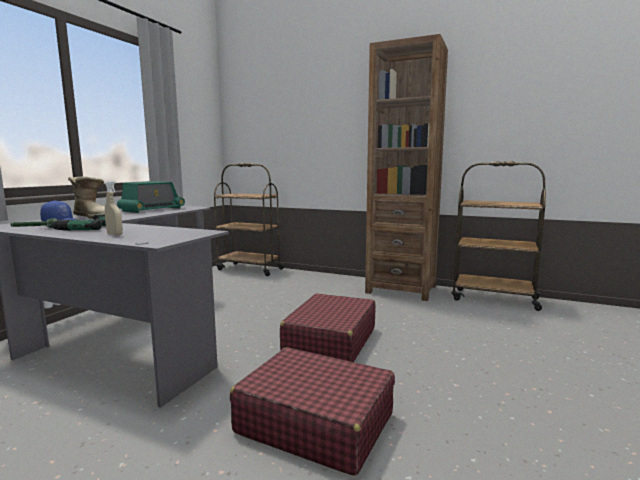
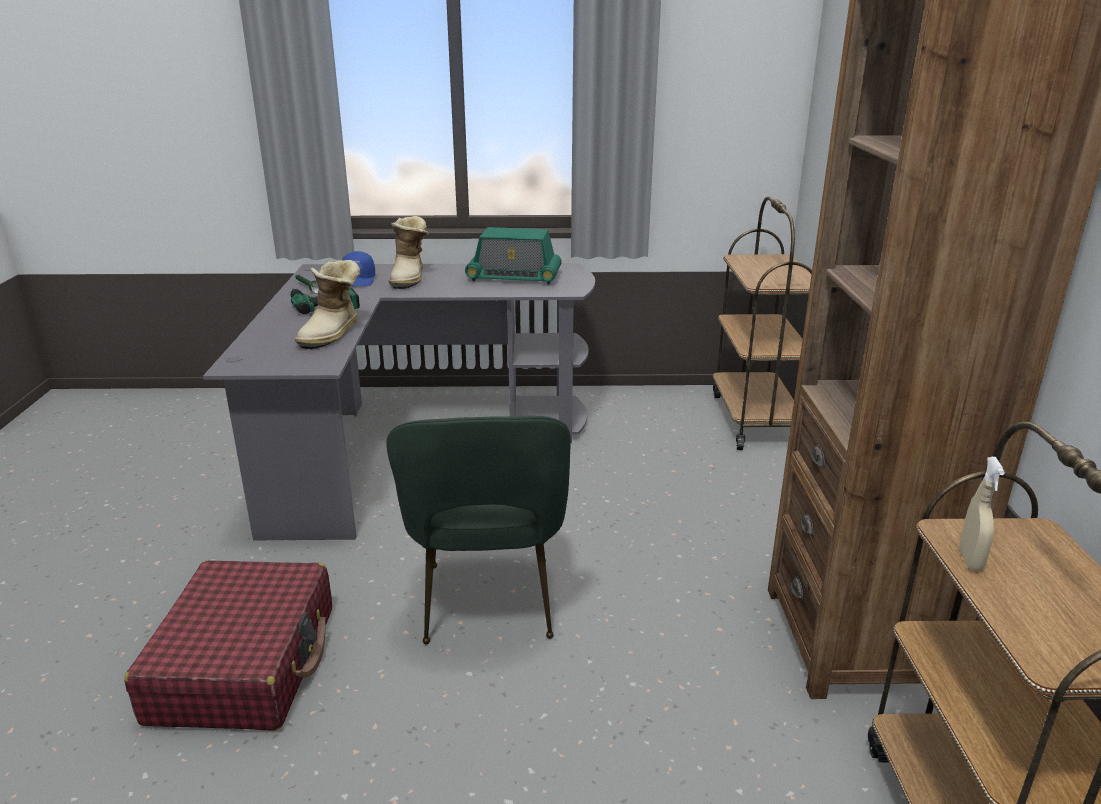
camera: 65 degrees right, 15 degrees up
(115, 234) = (282, 331): beige spray bottle -> beige spray bottle (970, 560)
(155, 229) = (333, 334): none -> boot
(330, 341) = (487, 610): red suitcase -> green chair

